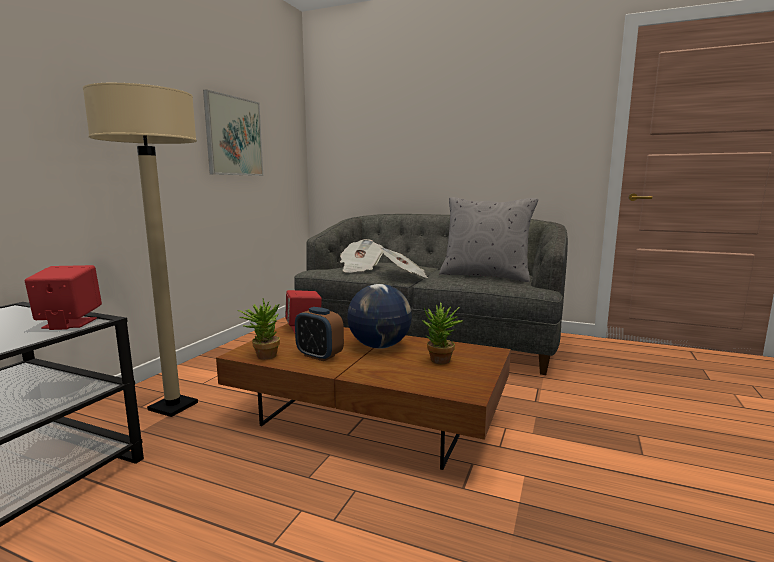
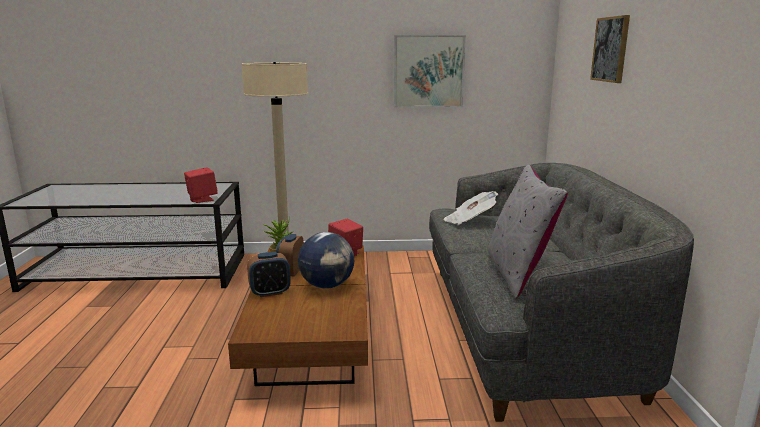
camera: 65 degrees right, 5 degrees up
(367, 372) = (270, 292): none -> alarm clock
(405, 276) = (471, 242): newspaper -> none
(408, 121) = (610, 49): none -> picture
(440, 362) = (307, 314): potted plant -> none

